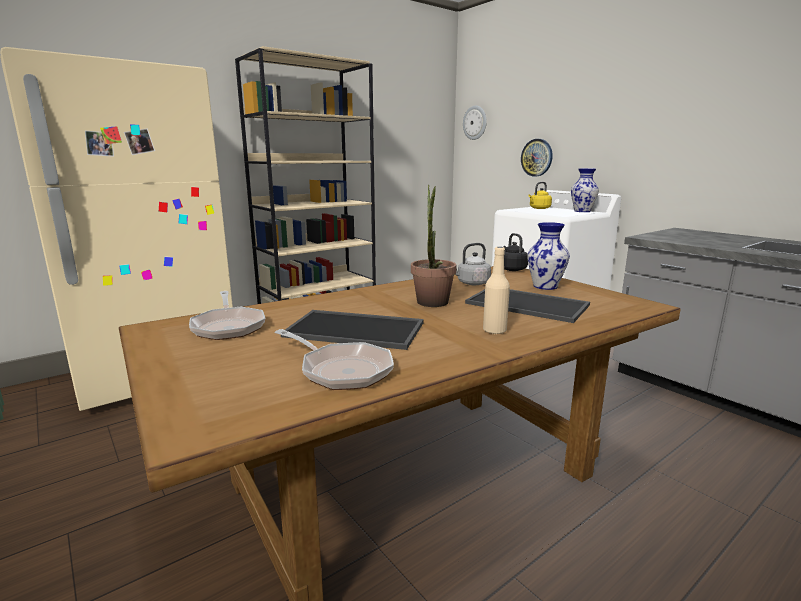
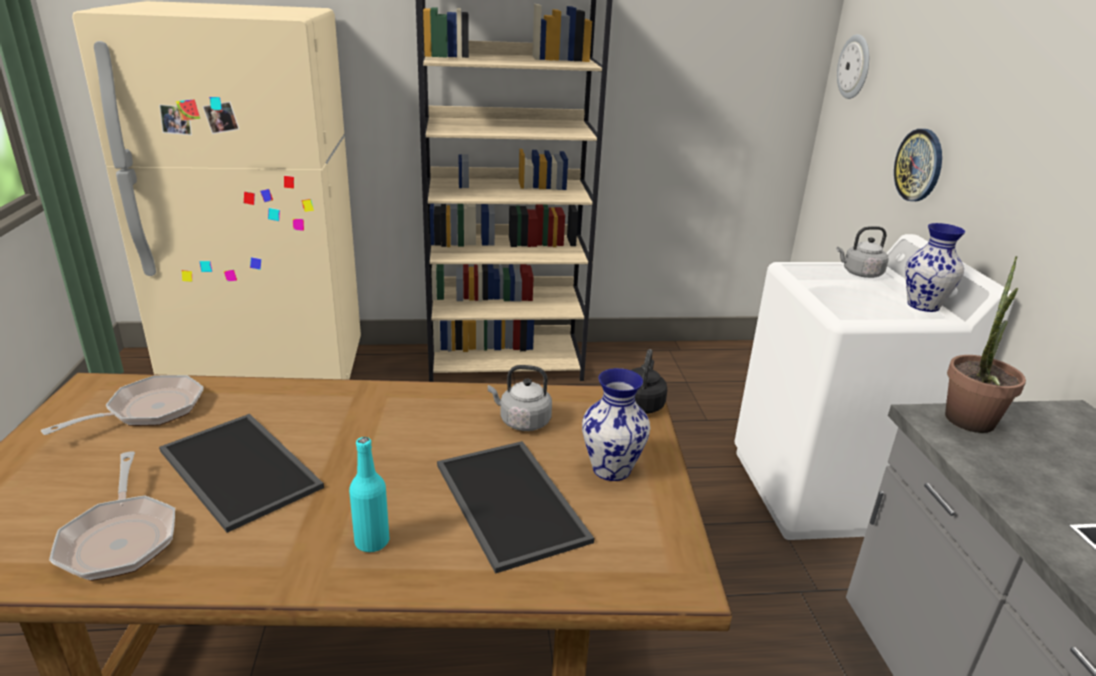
camera: 30 degrees right, 10 degrees up
(228, 326) = (148, 410): frying pan -> frying pan turned 150 degrees counterclockwise
(432, 304) = (395, 452): potted plant -> potted plant (967, 425)
(494, 330) = (372, 542): beige bottle -> turquoise bottle
(539, 208) = (860, 274): yellow kettle -> grey kettle

